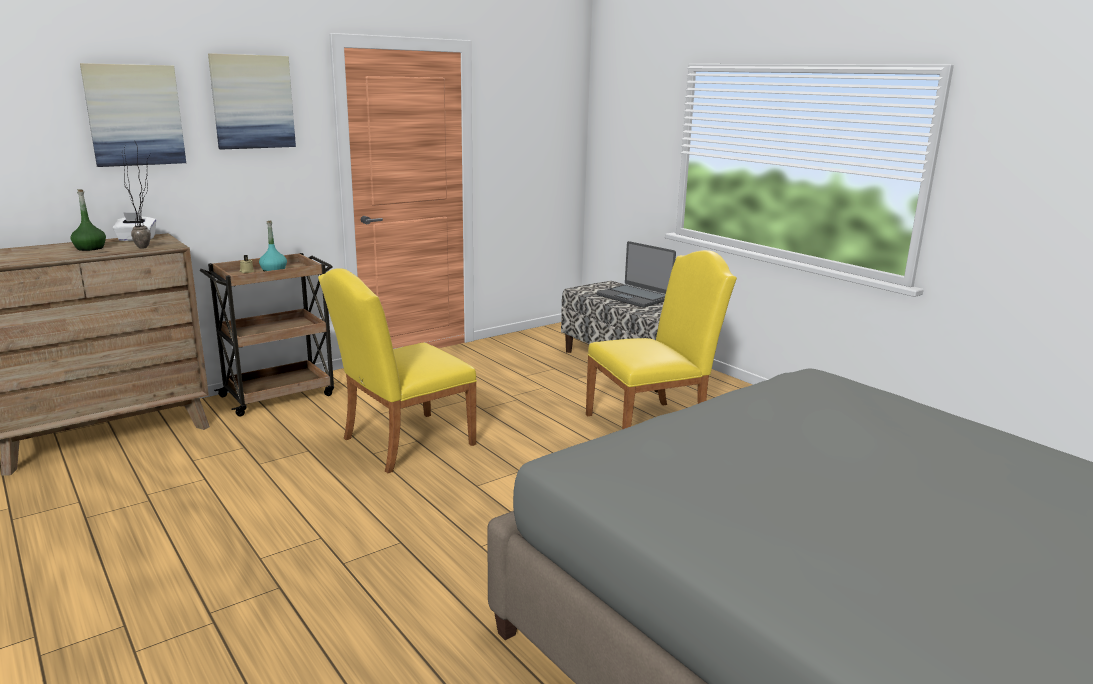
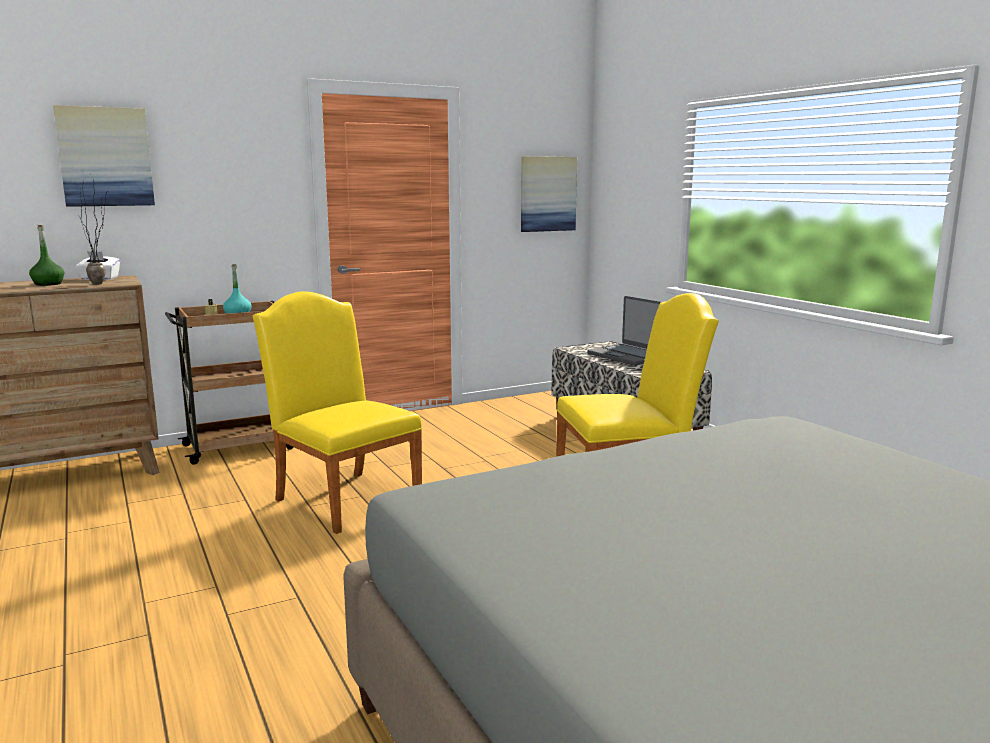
camera: 10 degrees right, 5 degrees down
(252, 102) = (225, 146): picture -> picture (547, 194)
(401, 443) = (343, 498): yellow chair -> yellow chair turned 75 degrees clockwise

